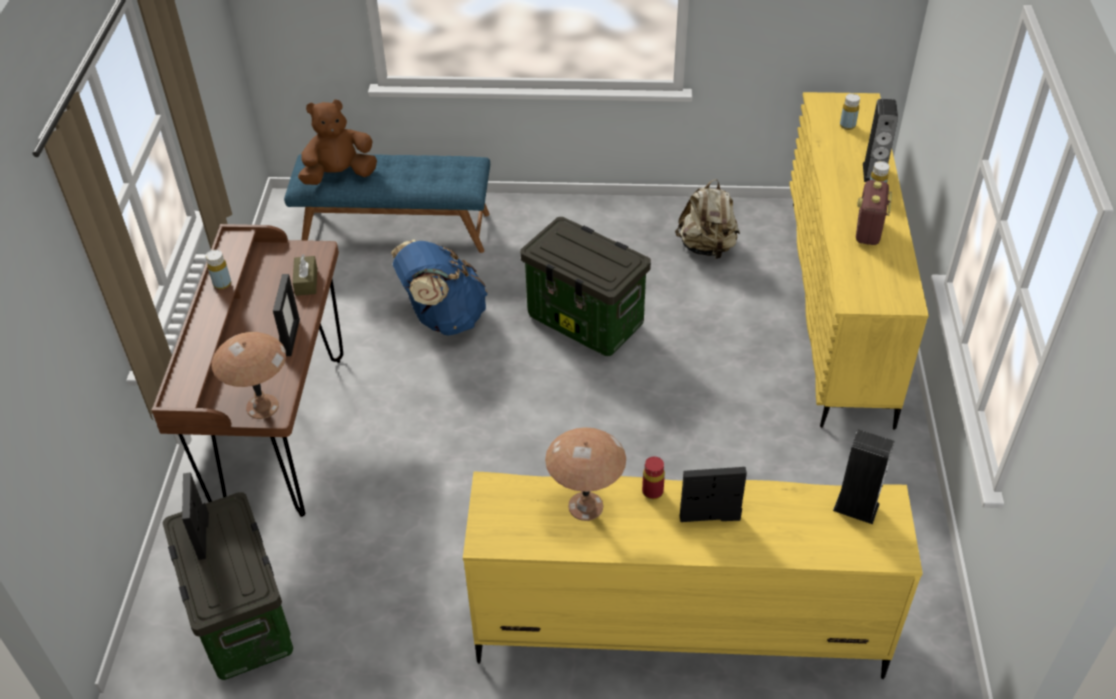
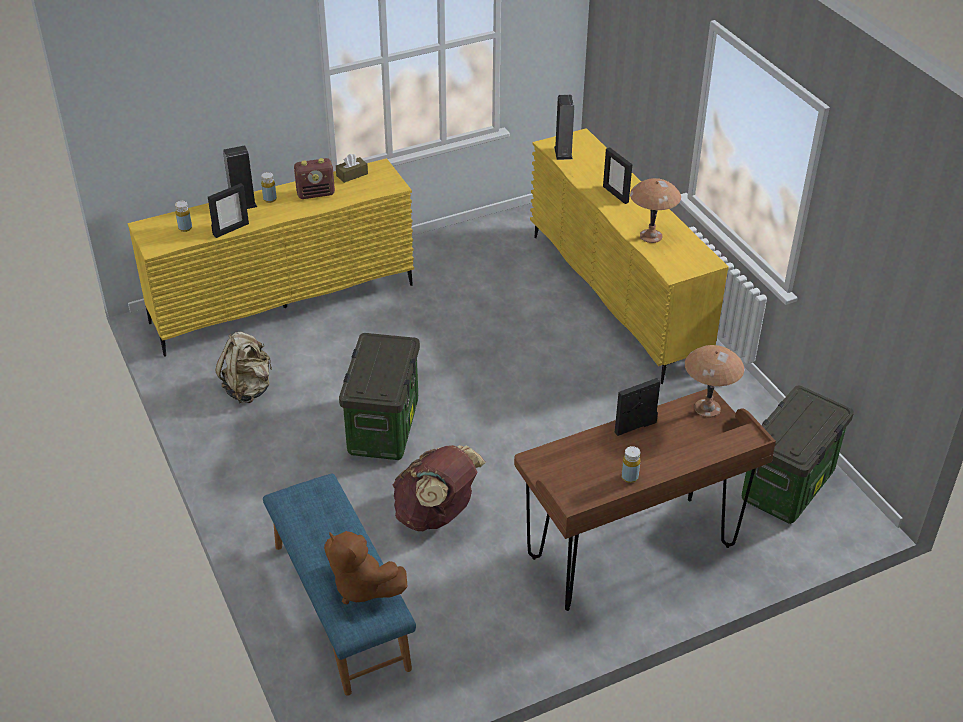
camera: 120 degrees left, 5 degrees down
(203, 536) = (797, 439): picture frame -> picture frame (231, 229)
(306, 281) = (573, 449): brown tissue box -> brown tissue box (352, 175)
(443, 317) = (436, 514): blue backpack -> brown backpack
(652, 492) = (618, 217): red bottle -> none

